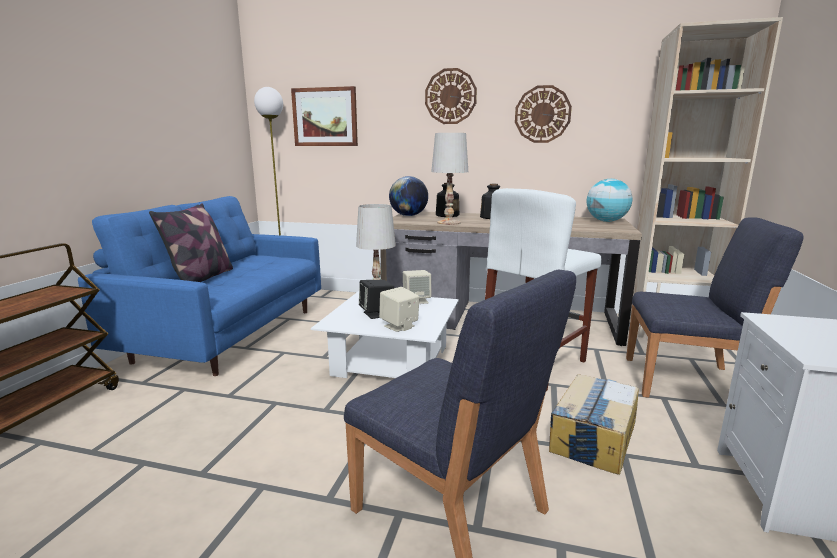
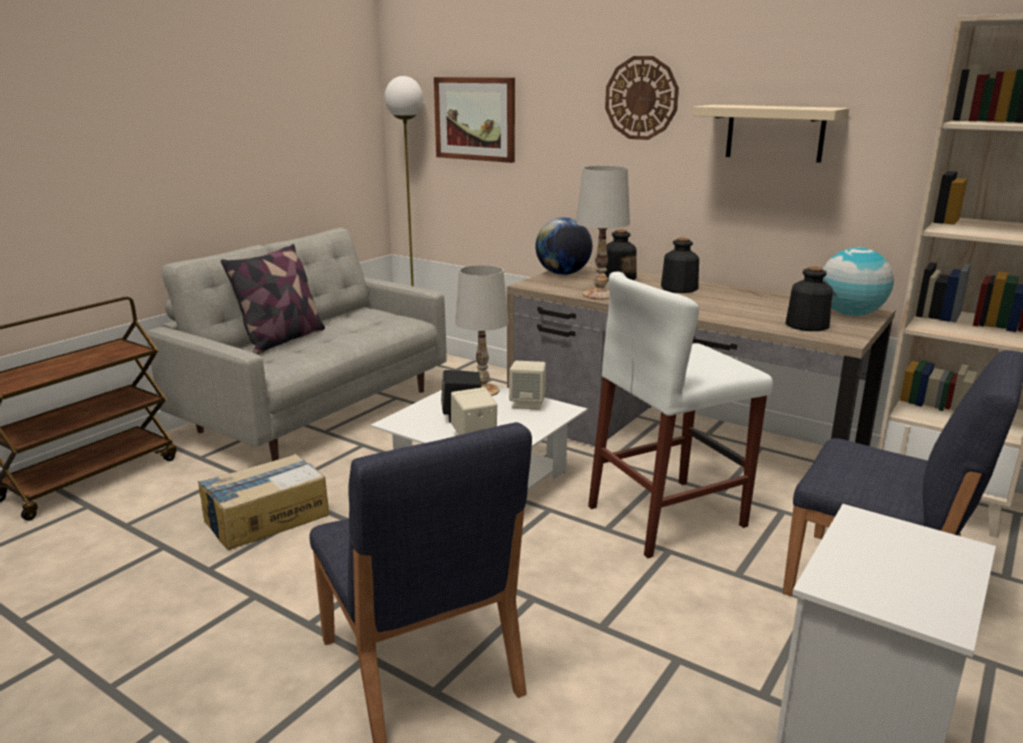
camera: 20 degrees right, 5 degrees up
(229, 333) = (317, 409): blue sofa -> grey sofa
(542, 114) = (775, 133): wall clock -> beige shelf
(593, 226) = (806, 325): none -> bottle
(593, 436) = (658, 628): cardboard box -> cardboard box (265, 518)

